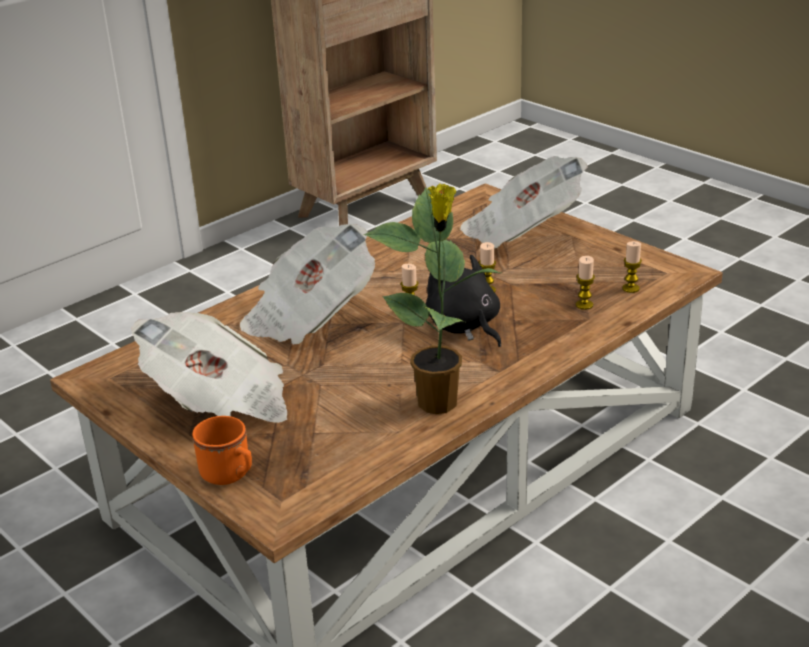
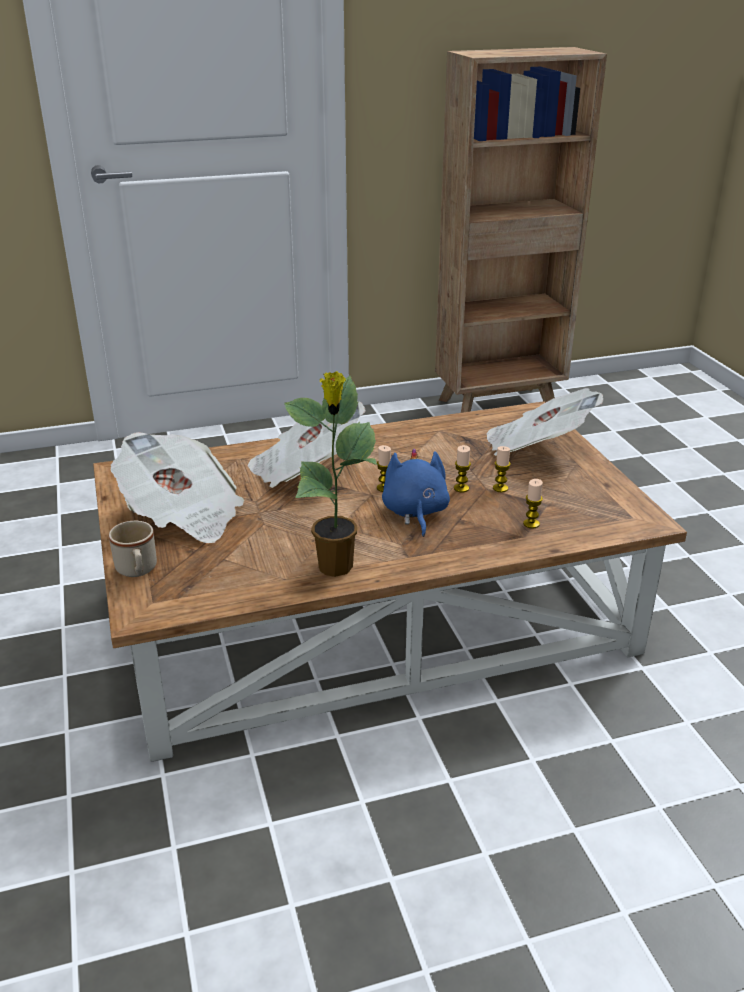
camera: 25 degrees right, 0 degrees up
(230, 475) = (137, 571): orange mug -> beige mug
(464, 327) = (415, 512): black plush toy -> blue plush toy
(630, 288) = (586, 521): candle -> candle (500, 488)

